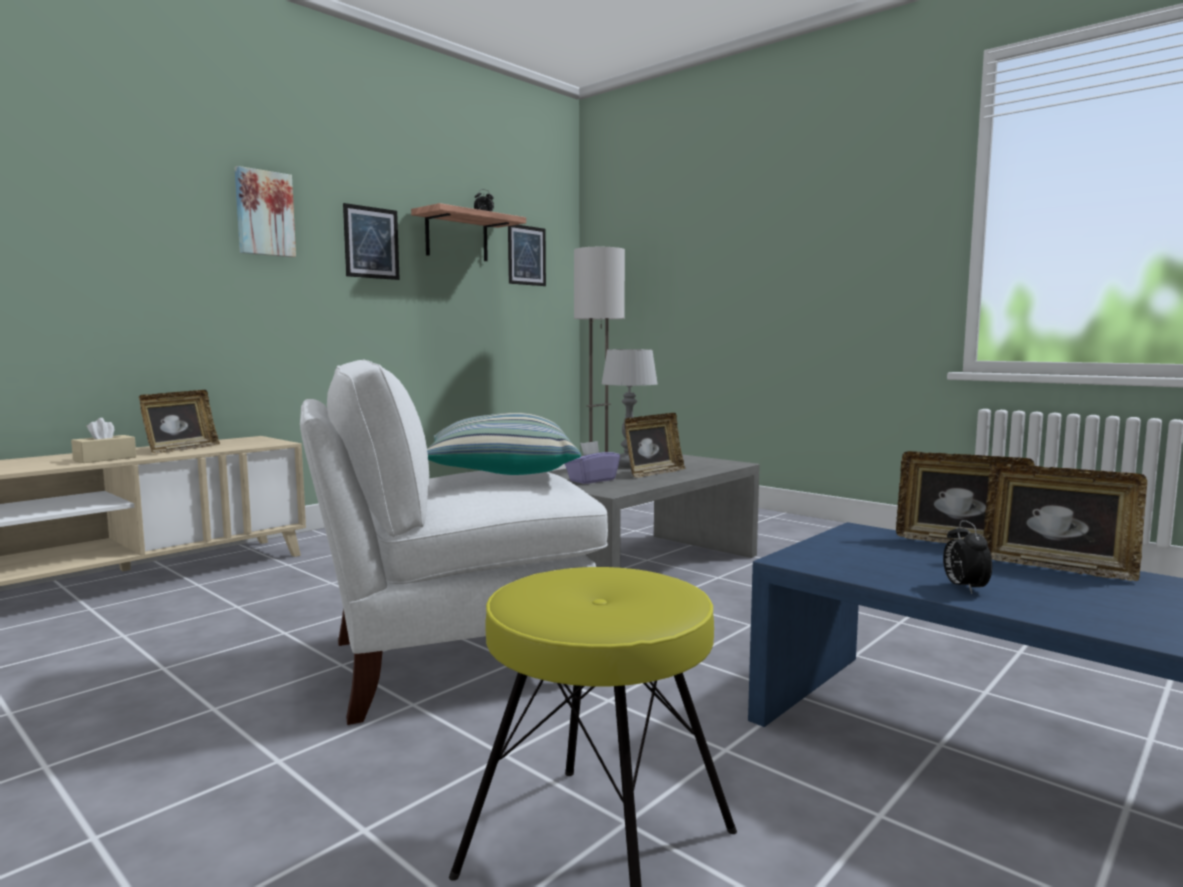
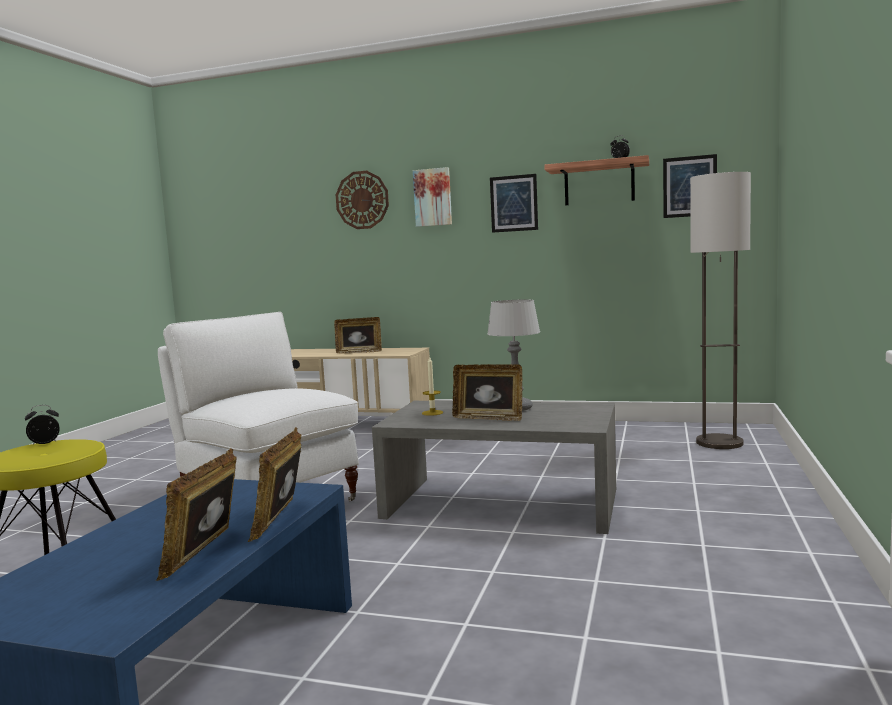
camera: 65 degrees right, 0 degrees up
(105, 459) = (318, 354): beige tissue box -> none
(138, 193) = (362, 200): none -> wall clock
(500, 473) = (283, 391): pillow -> none
(591, 480) = (432, 413): purple tissue box -> candle
(963, 588) = (136, 529): alarm clock -> alarm clock (45, 443)

